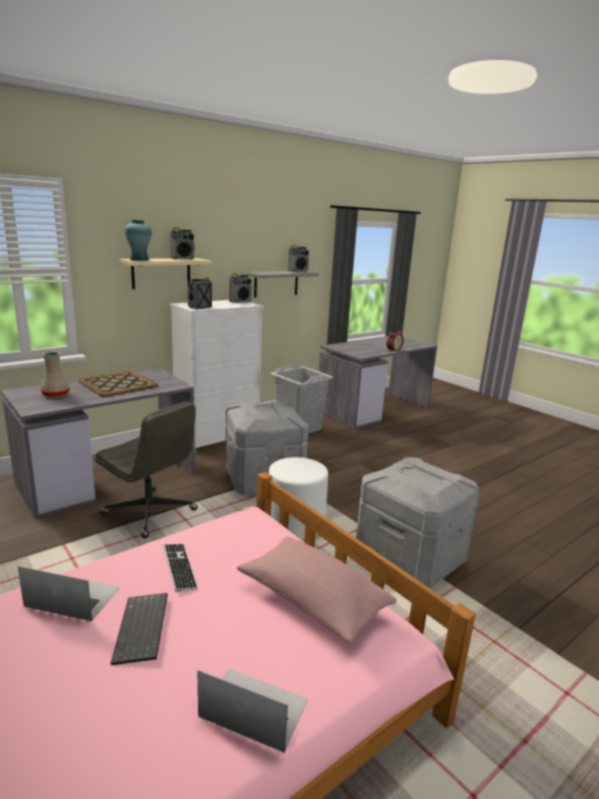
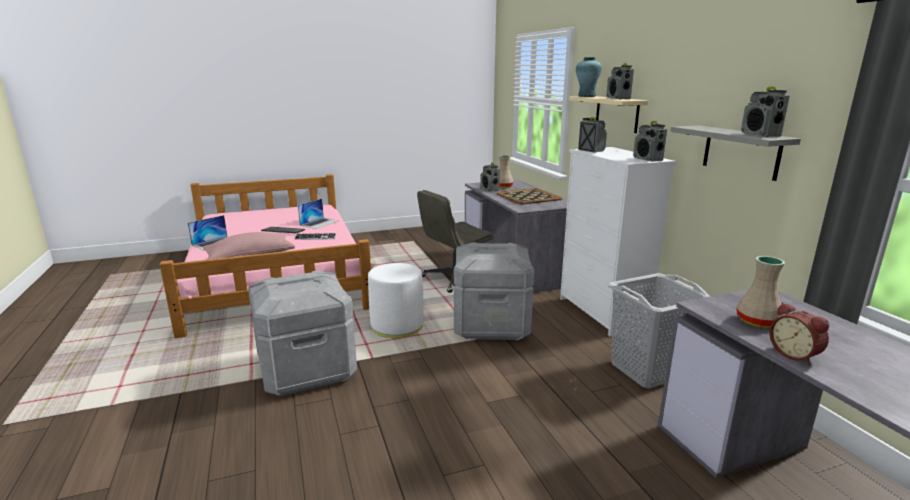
camera: 110 degrees right, 0 degrees up
(74, 401) = (489, 189): none -> radio
(368, 350) = (756, 322): none -> beige vase

